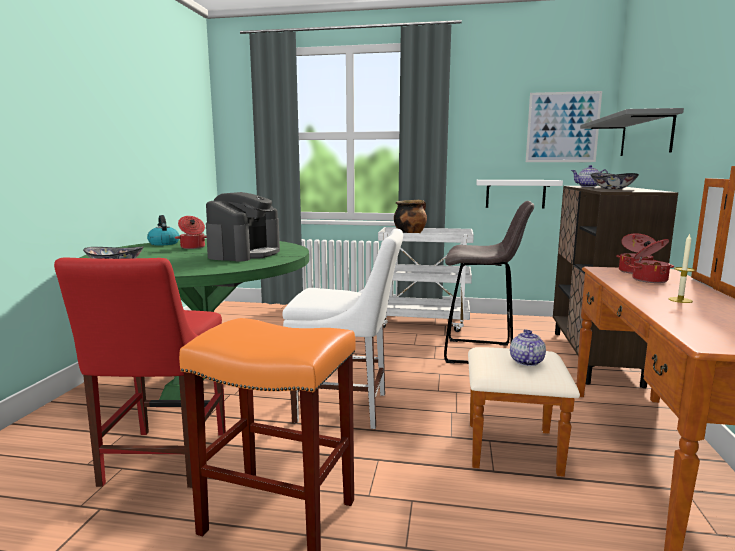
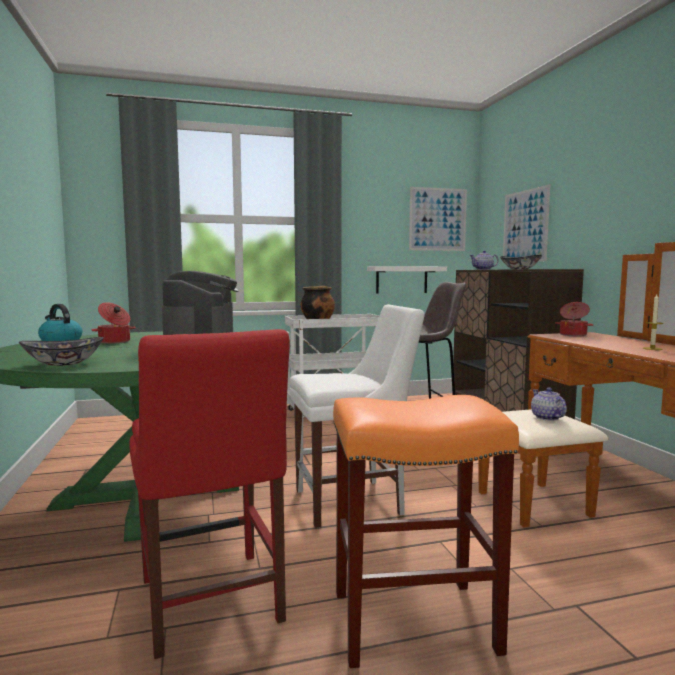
camera: 25 degrees left, 5 degrees down
(645, 136) = (525, 226): grey shelf -> picture
(649, 280) = (597, 339): cooking pot -> none

